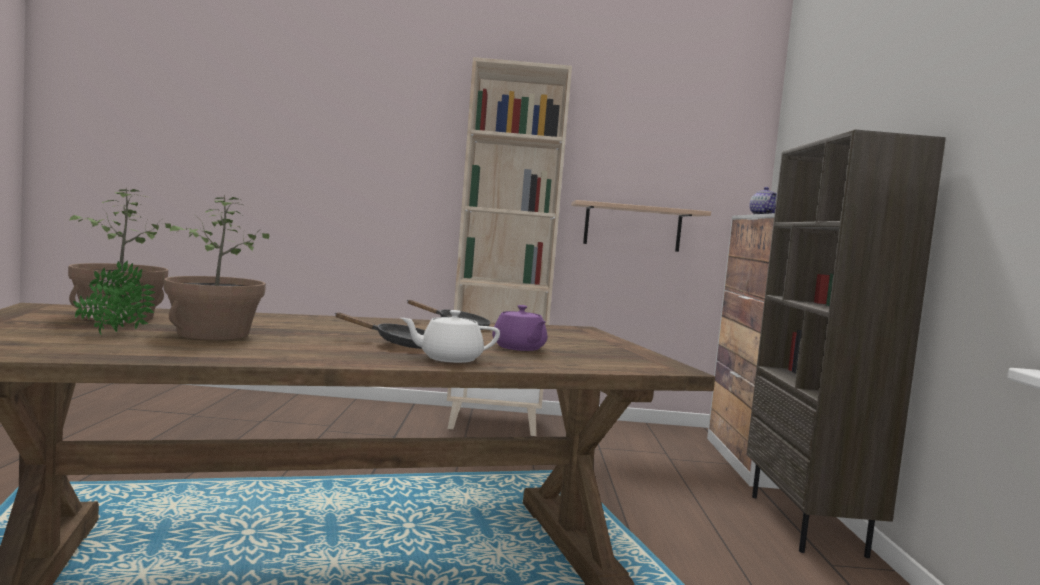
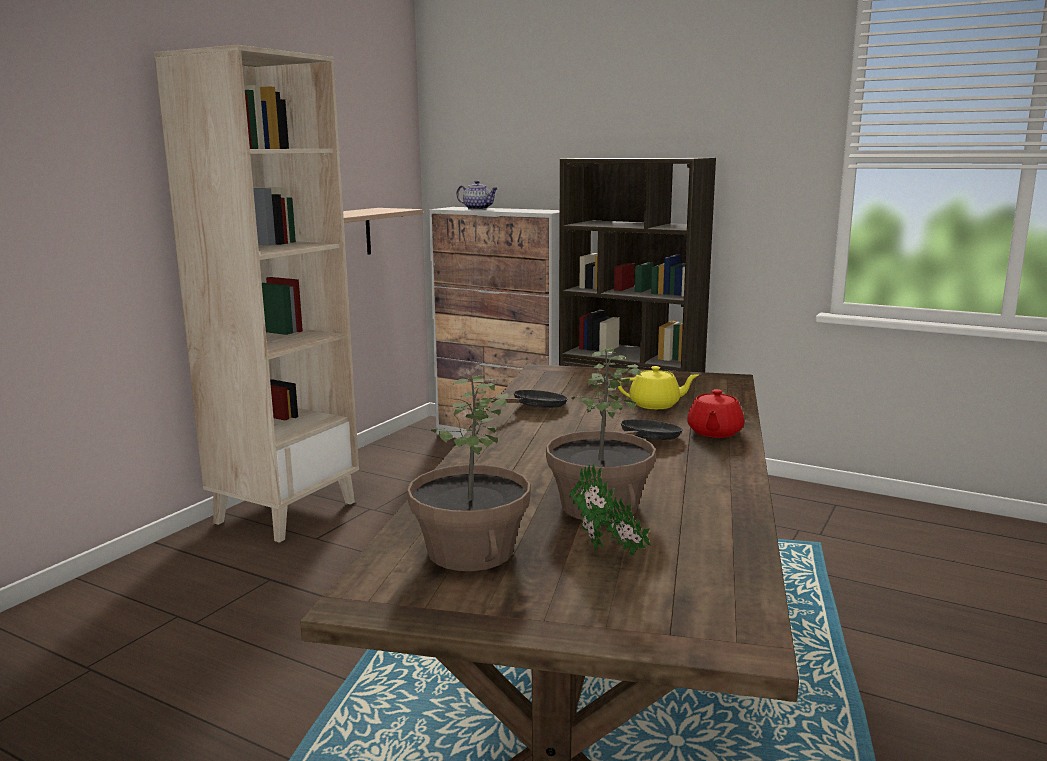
camera: 60 degrees left, 10 degrees up
(449, 359) = (714, 432): white teapot -> red teapot
(519, 348) = (655, 405): purple teapot -> yellow teapot

